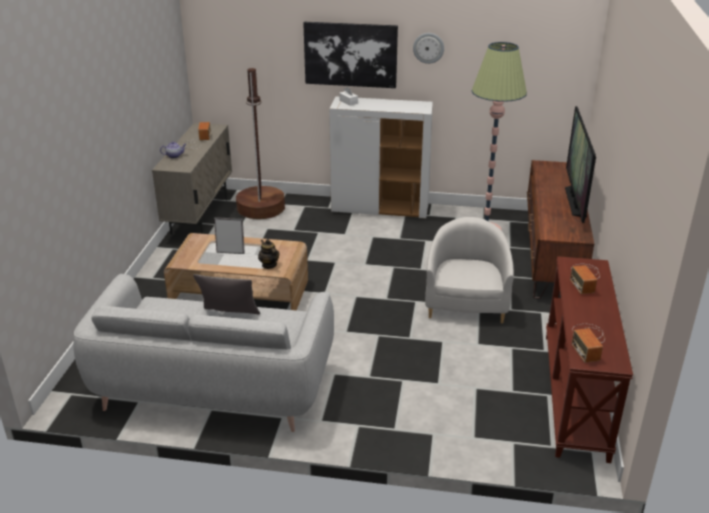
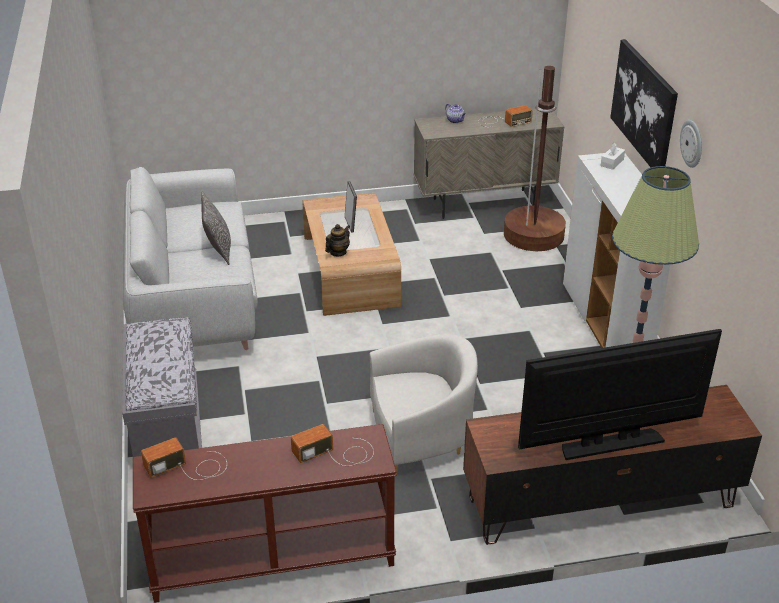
camera: 70 degrees right, 5 degrees up
(395, 428) = (167, 424): none -> grey bench

